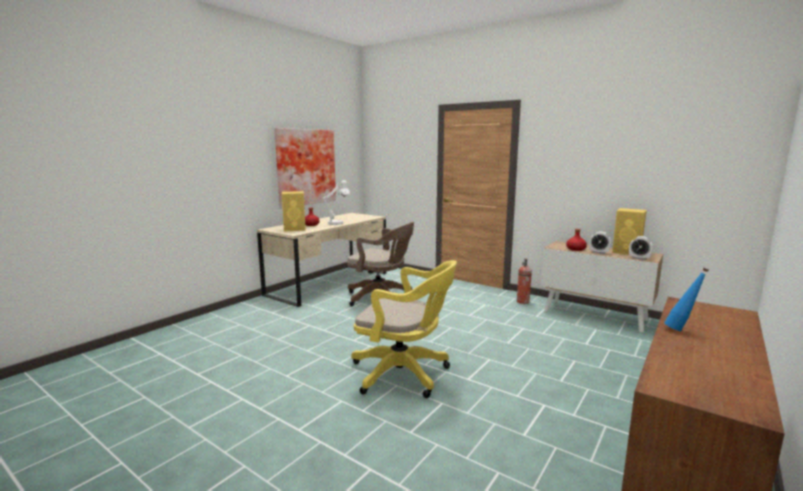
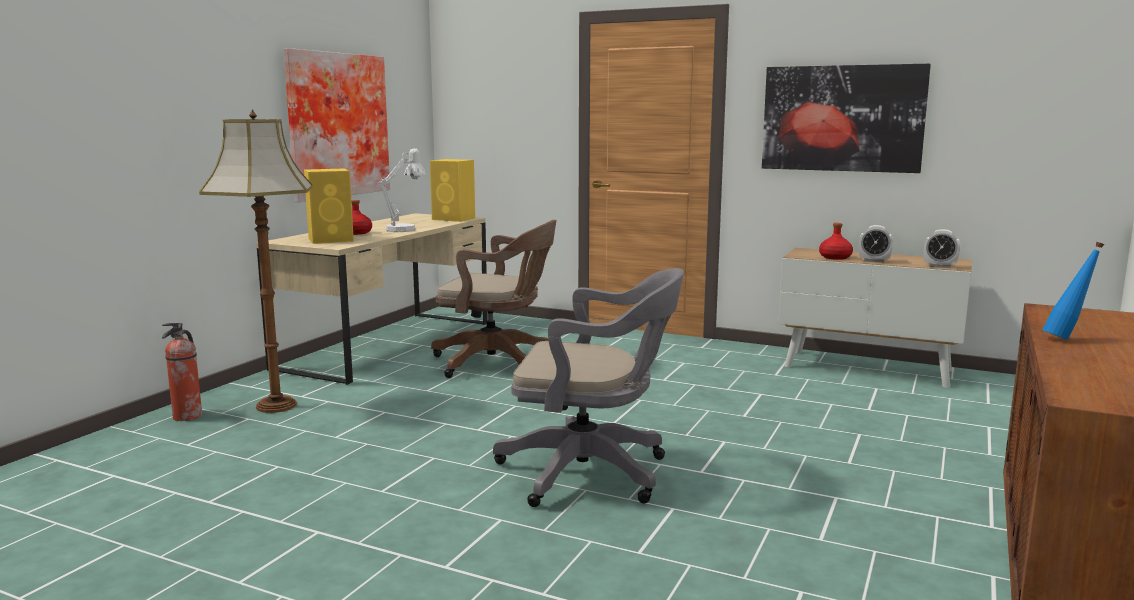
camera: 10 degrees left, 0 degrees up
(256, 317) = (275, 405): none -> floor lamp
(405, 374) = (592, 473): yellow office chair -> grey office chair
(523, 302) = (745, 355): fire extinguisher -> fire extinguisher (186, 417)
(585, 166) = (842, 118): none -> picture
(627, 252) = (917, 258): yellow speaker -> yellow speaker (454, 219)

